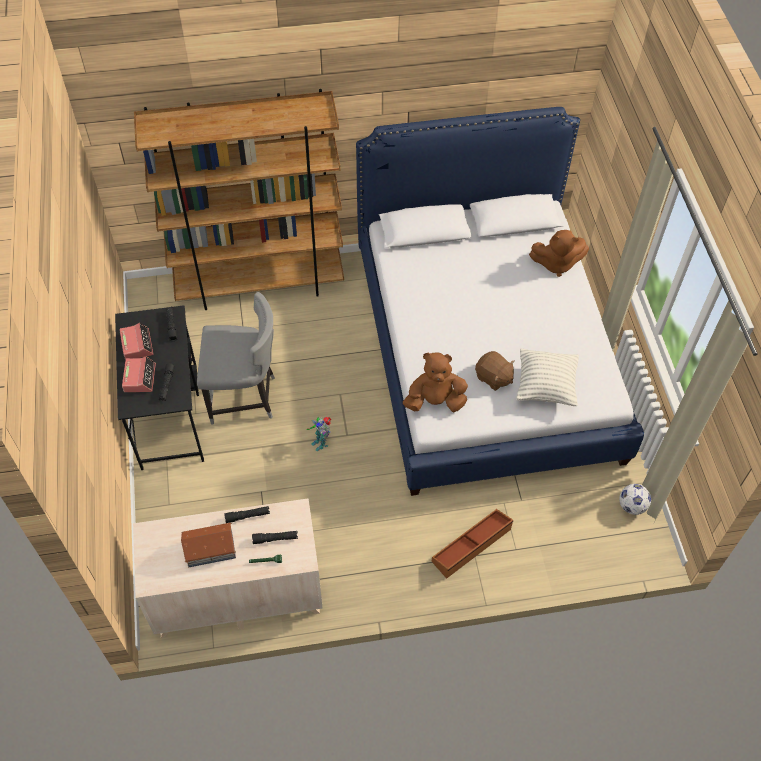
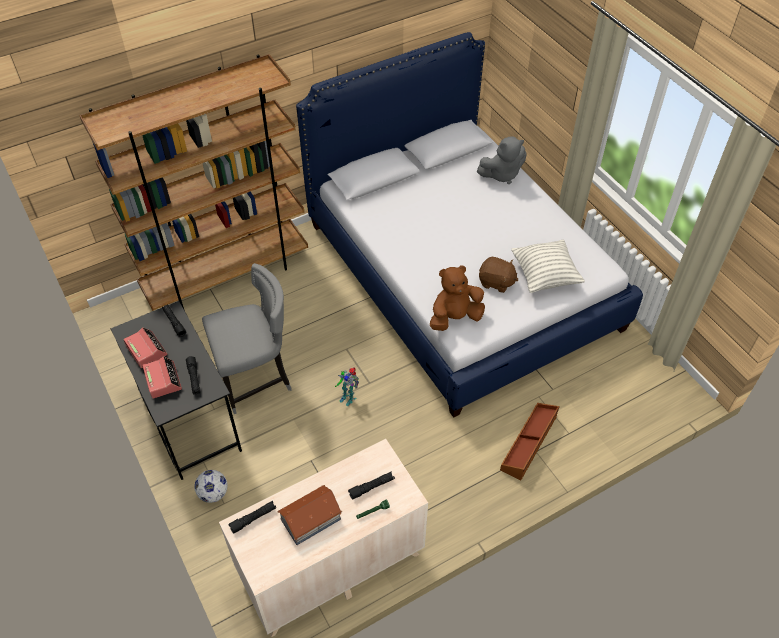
camera: 20 degrees left, 5 degrees down
(247, 516) = (334, 475): black flashlight -> black flashlight (253, 518)
(556, 263) = (502, 174): brown plush toy -> grey plush toy
(632, 506) = (647, 363): football -> football (213, 493)

